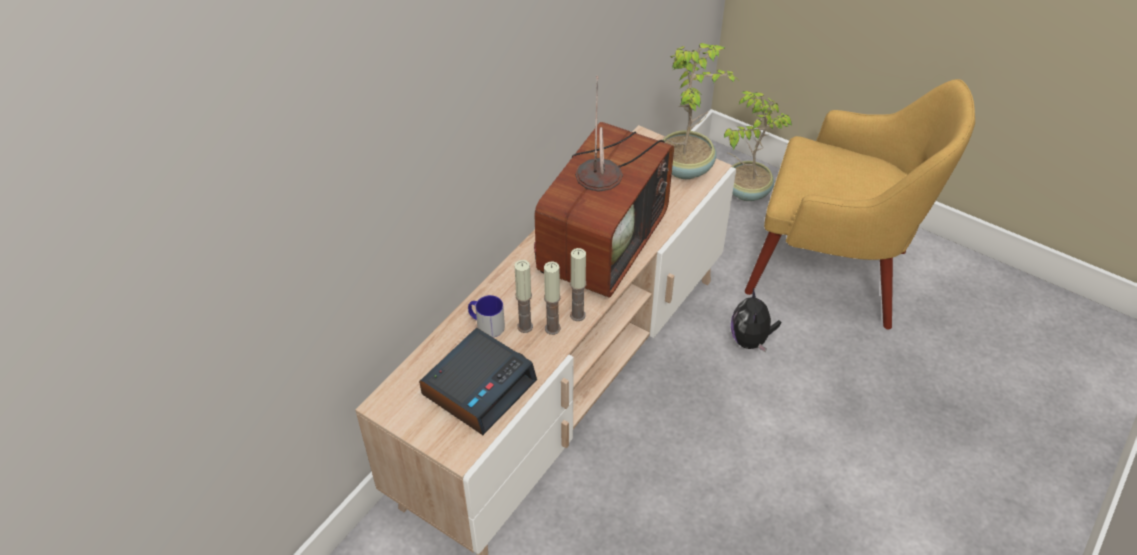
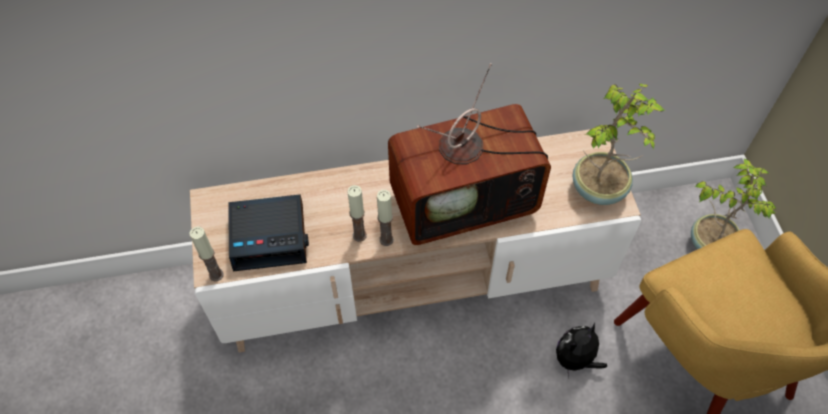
camera: 45 degrees right, 10 degrees up
(486, 325) = (323, 197): mug -> none
(525, 326) = (344, 219): candle -> candle (216, 274)

